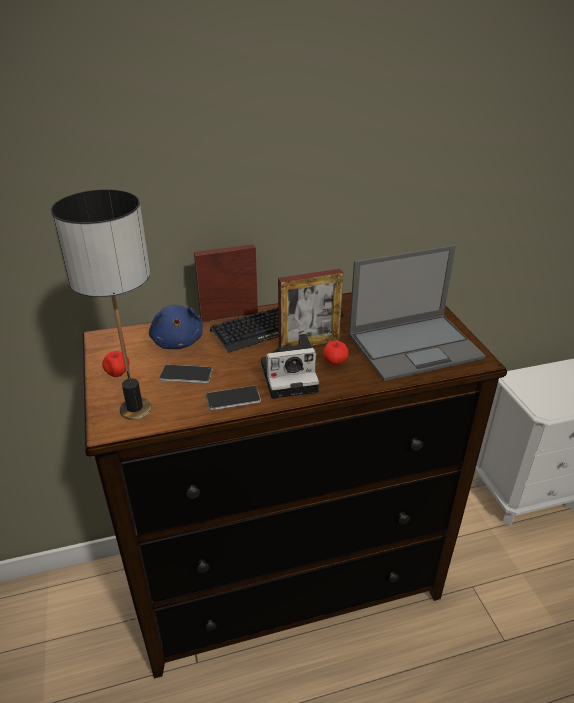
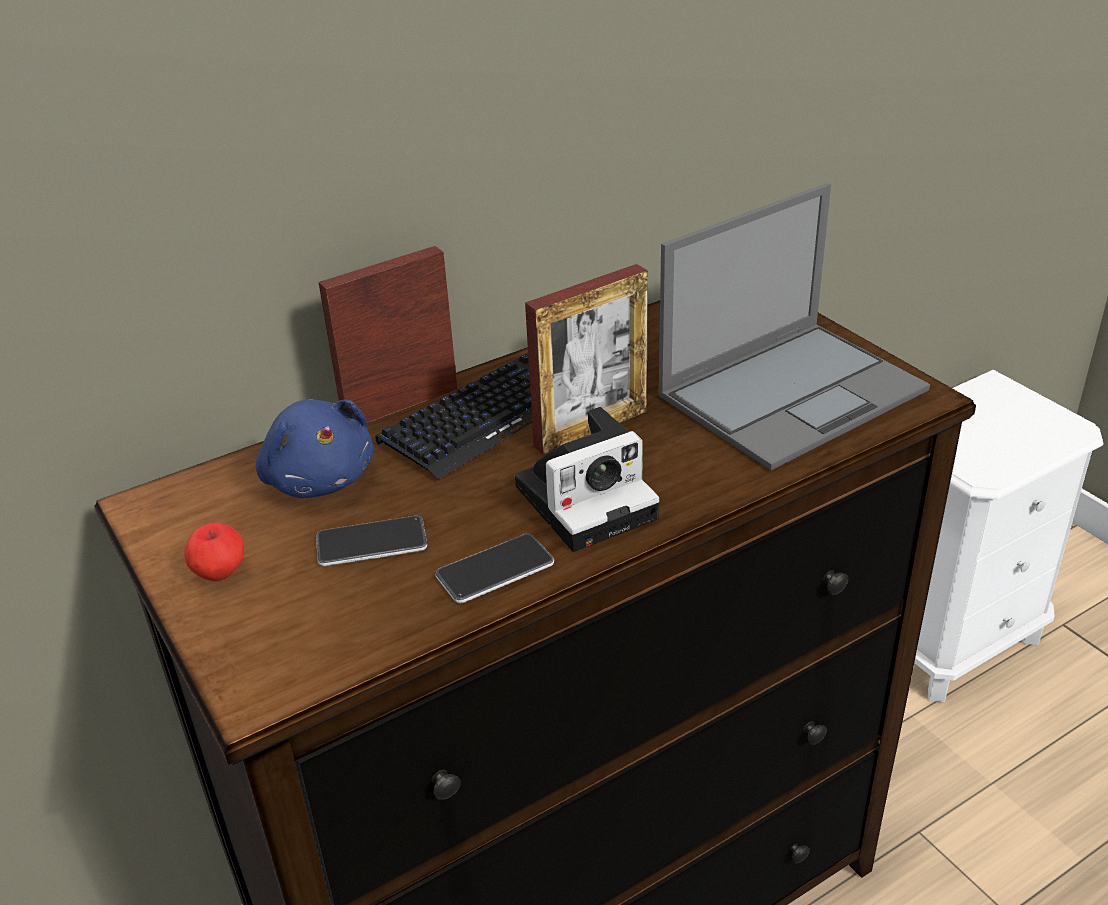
camera: 15 degrees left, 0 degrees up
(135, 409) = (296, 639): table lamp -> none
(334, 362) = (659, 455): apple -> none

